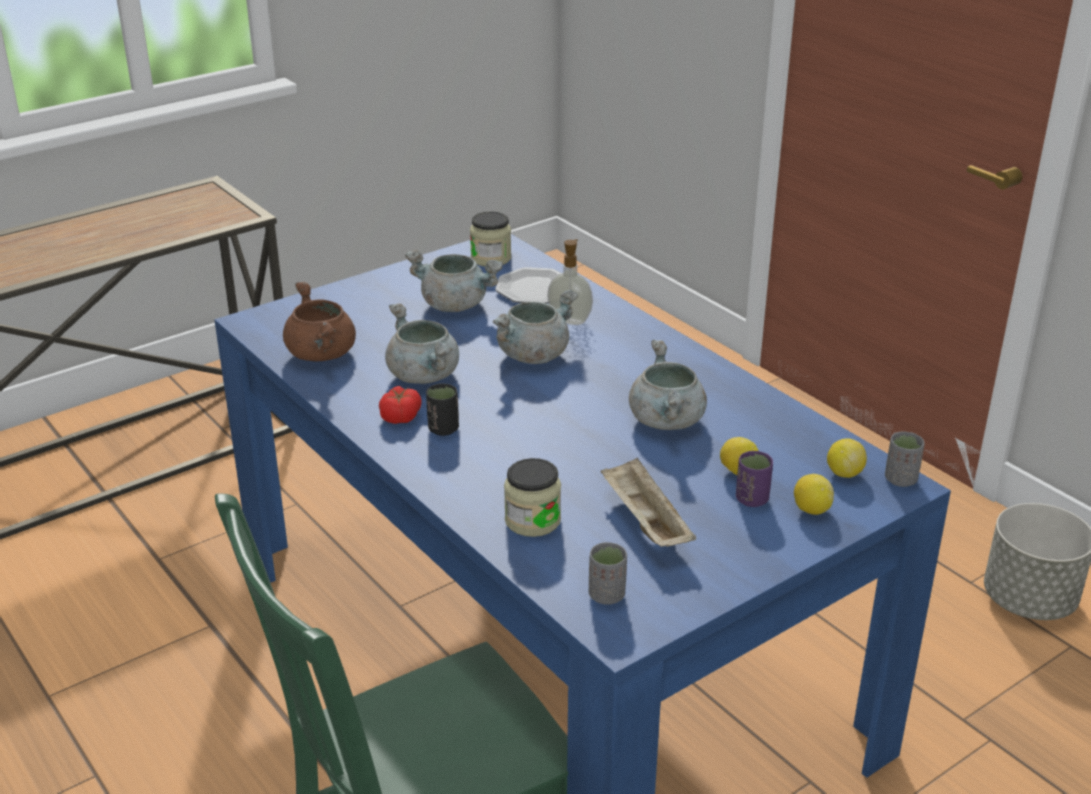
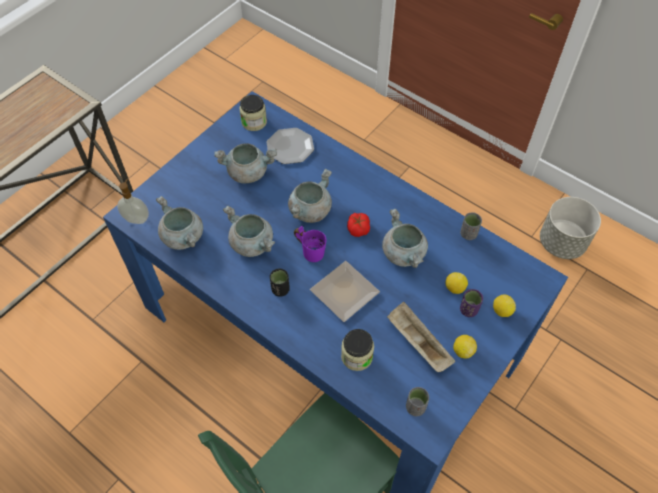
camera: 15 degrees left, 25 degrees up
(323, 354) = (184, 237): brown cooking pot -> grey cooking pot
(400, 416) = (251, 283): tomato -> tomato (358, 228)
(515, 395) = (311, 250): none -> purple mug
(545, 450) = (344, 295): none -> plate
(570, 320) = (321, 173): soap dispenser -> soap dispenser (137, 218)
(844, 473) = (510, 276): lemon -> lemon (463, 351)
(900, 479) = (541, 274): grey cup -> grey cup (468, 234)

